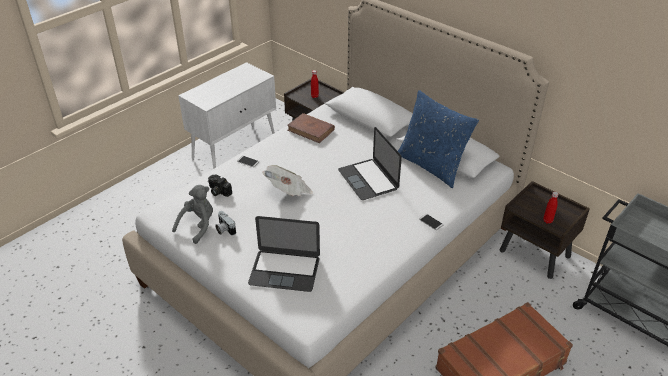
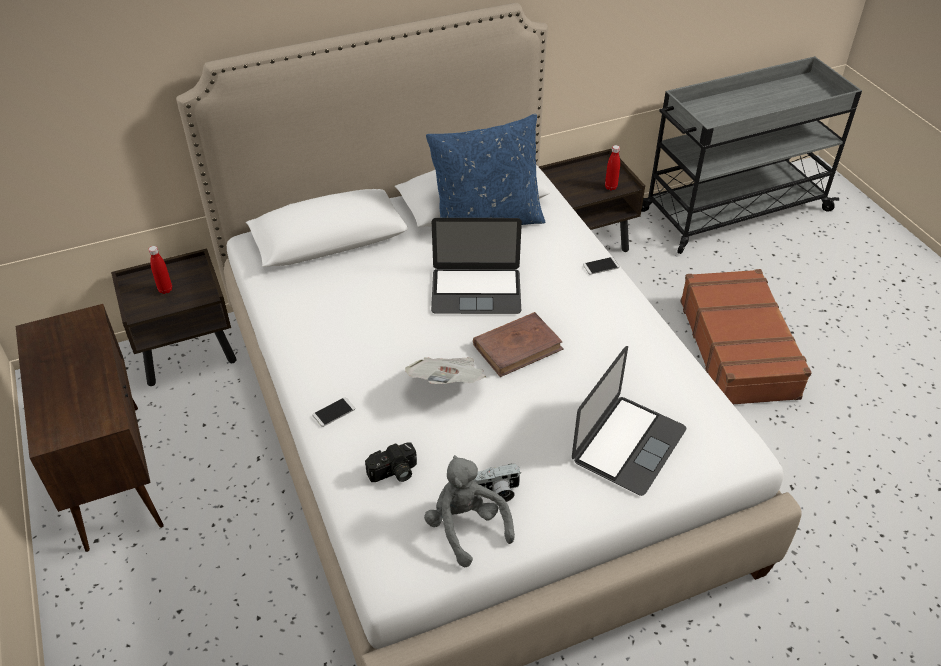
camera: 65 degrees left, 5 degrees up
(235, 148) = (113, 474): white cabinet -> brown cabinet
(311, 130) = (307, 310): brown book -> brown book (518, 347)

